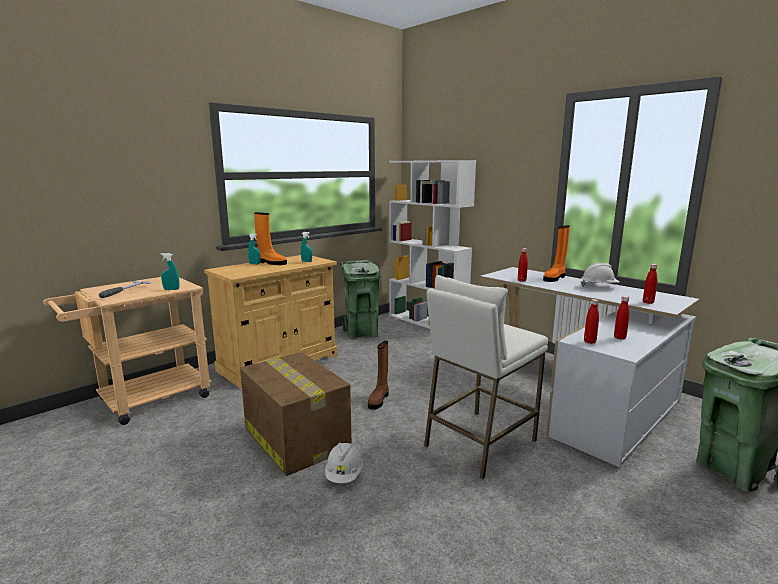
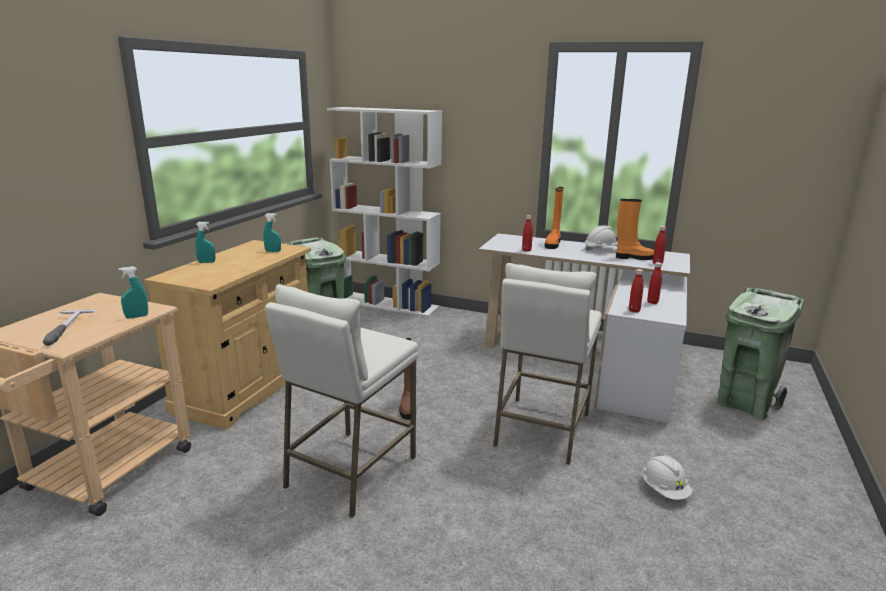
camera: 25 degrees left, 5 degrees up
(271, 263) = (228, 258): orange boot -> orange boot (633, 257)
(295, 437) = (350, 472): cardboard box -> white stool
(344, 475) = (439, 498): white hard hat -> white hard hat (664, 490)

